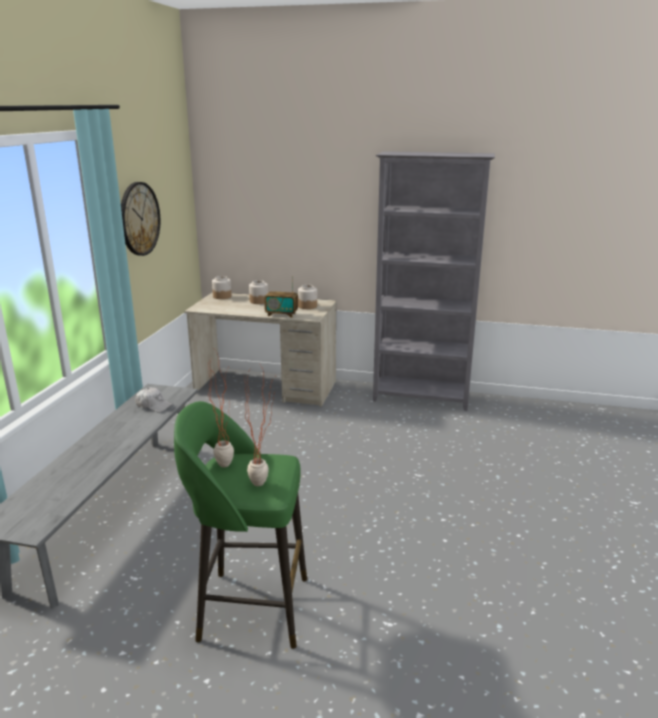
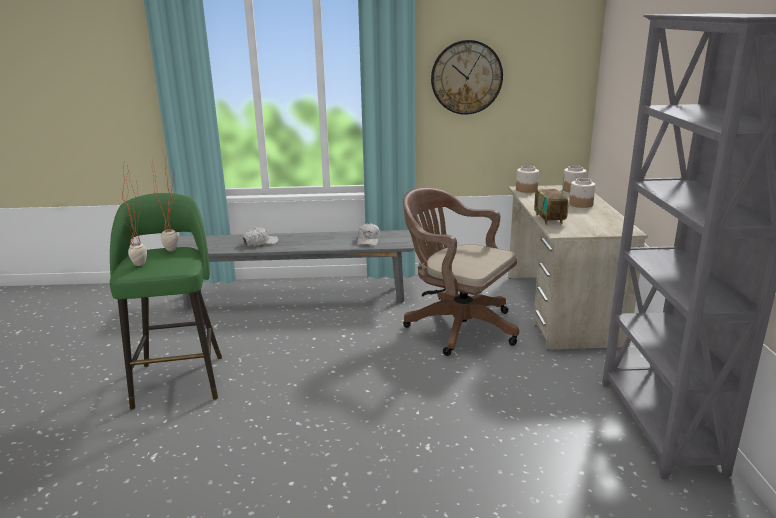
camera: 75 degrees right, 0 degrees up
(83, 466) = (260, 243): none -> white cap
(259, 432) = (456, 326): none -> brown office chair
(307, 306) = (597, 225): jar -> jar (526, 189)

